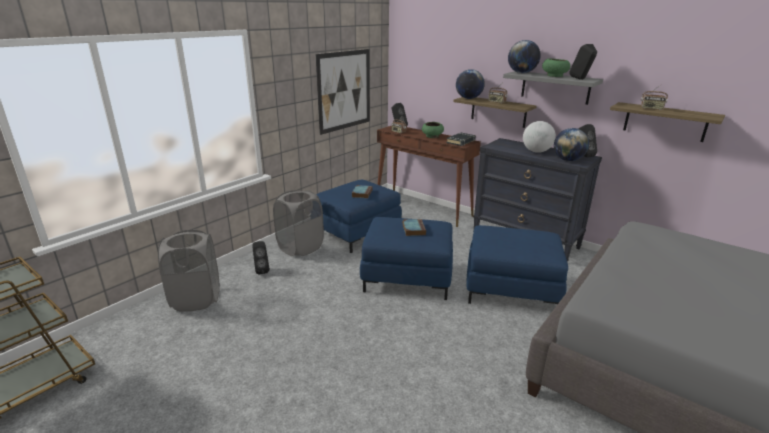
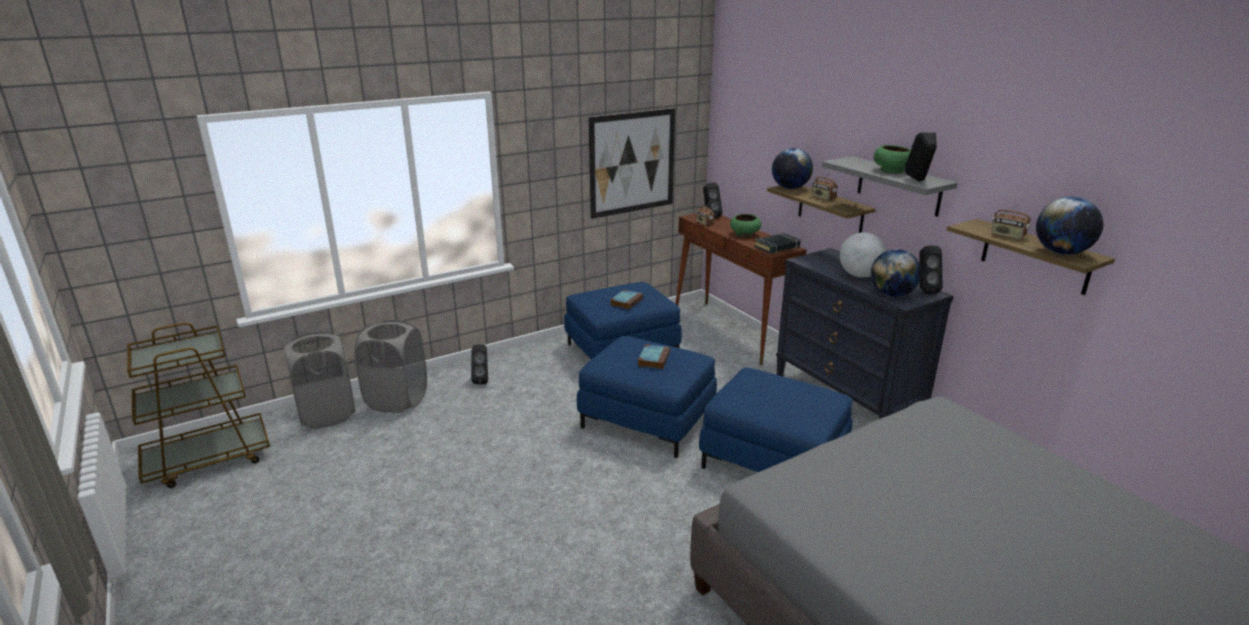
camera: 20 degrees right, 0 degrees up
(300, 247) = (541, 360): grey laundry basket -> grey laundry basket (327, 414)
(521, 73) = (852, 161): globe -> globe (1061, 253)

